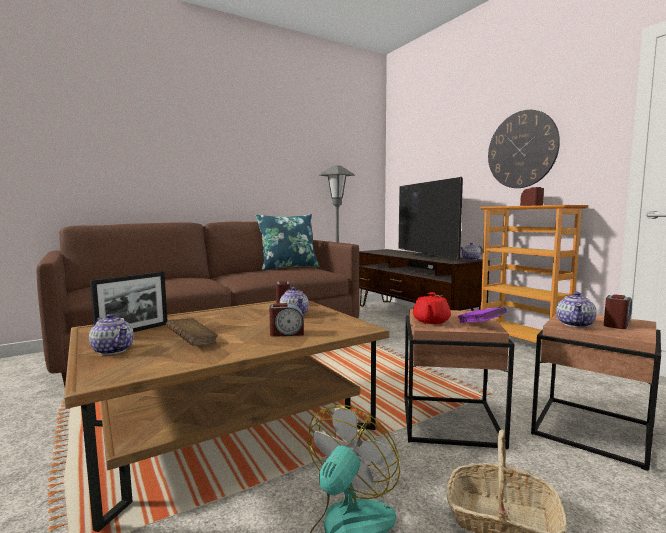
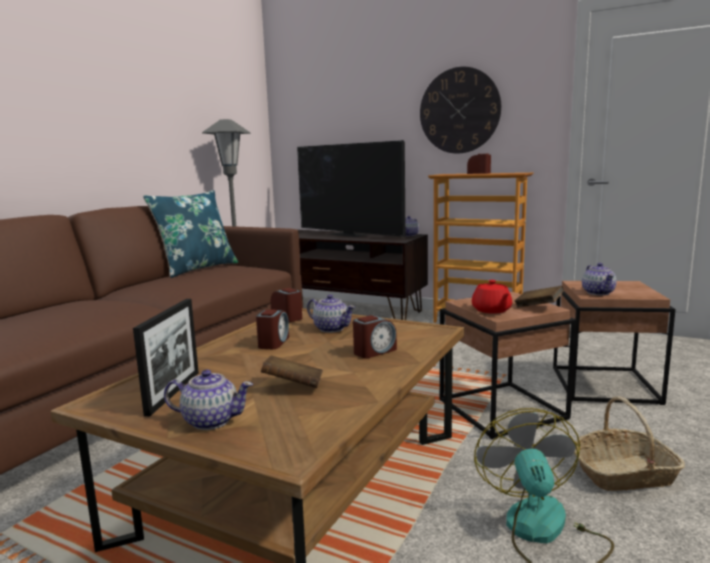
camera: 30 degrees left, 5 degrees up
(480, 326) = (538, 307): purple book -> brown book
(616, 324) = (622, 287): alarm clock -> alarm clock (273, 343)

